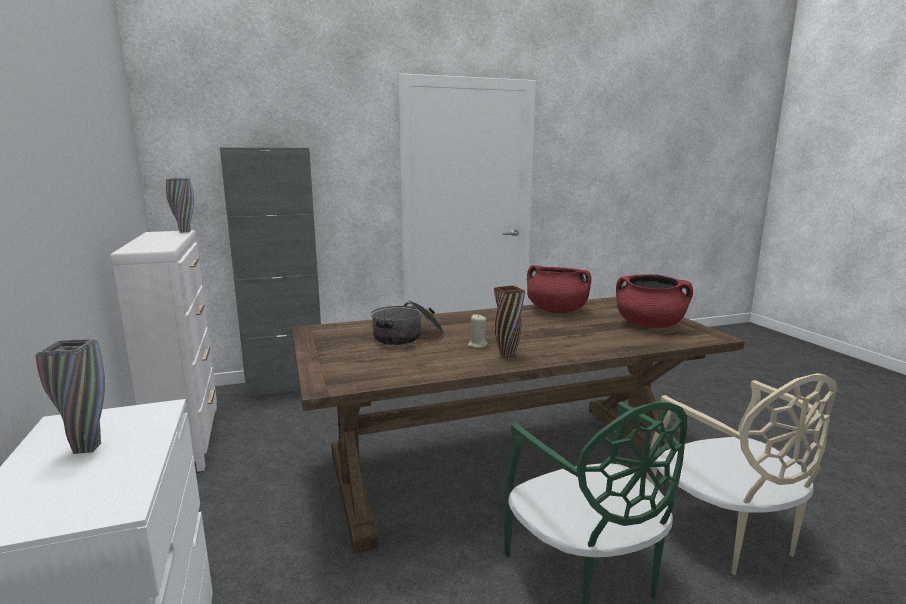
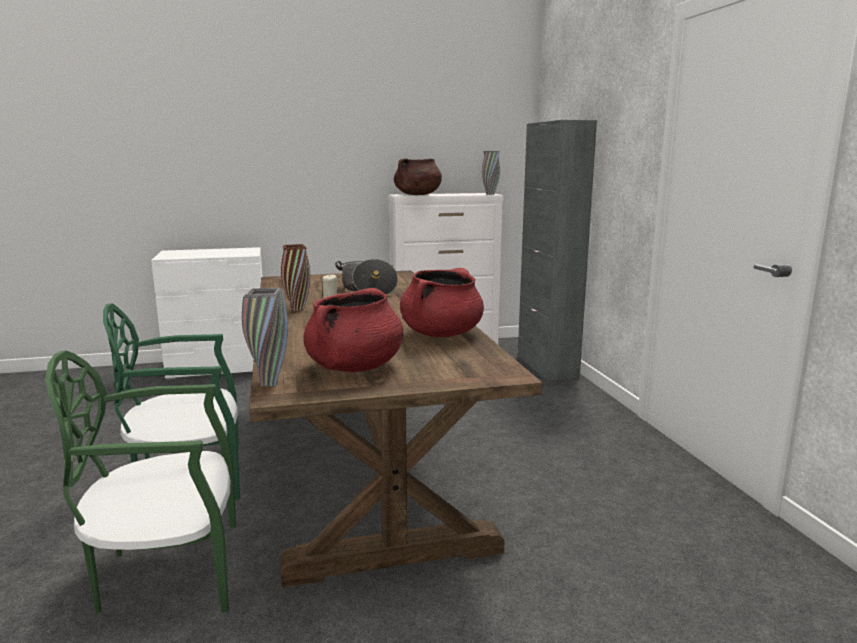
camera: 95 degrees right, 0 degrees up
(87, 448) = (218, 252): grey vase -> grey vase (269, 383)
(155, 245) = (417, 195): none -> brown cooking pot
(725, 533) = (168, 572): beige chair -> green chair

